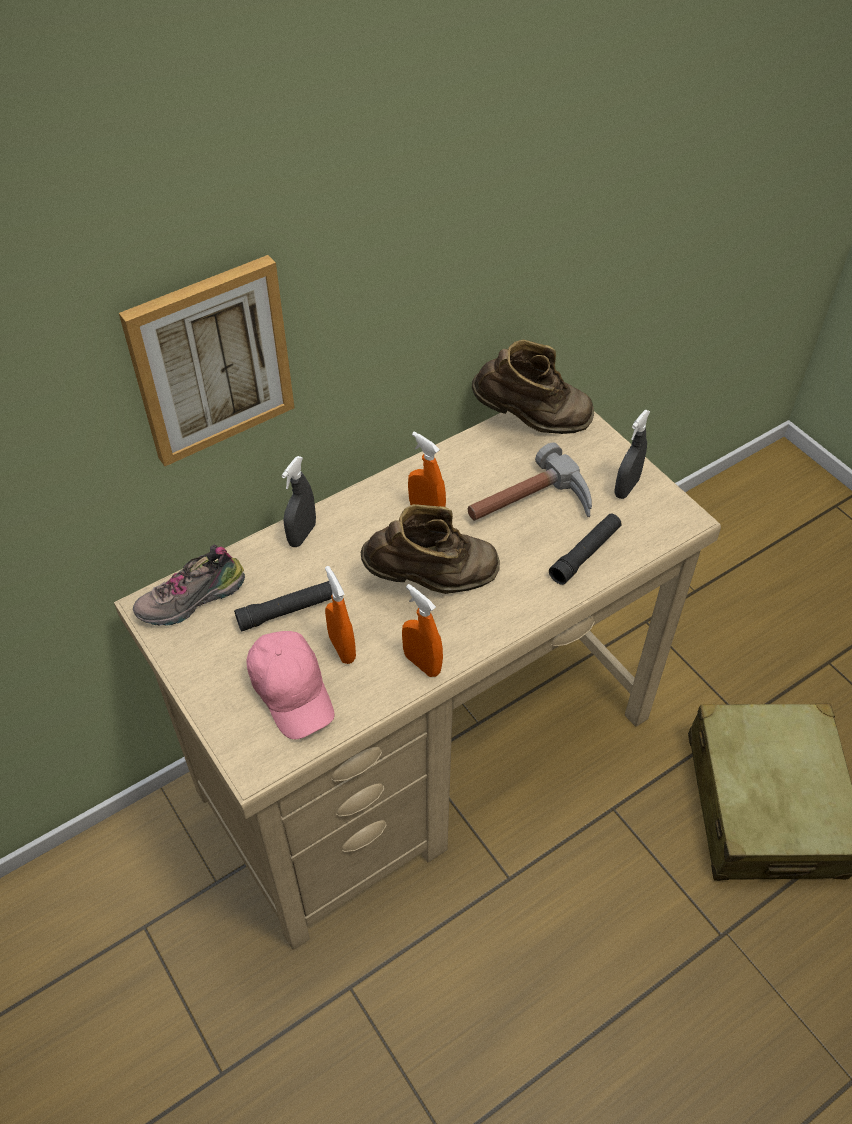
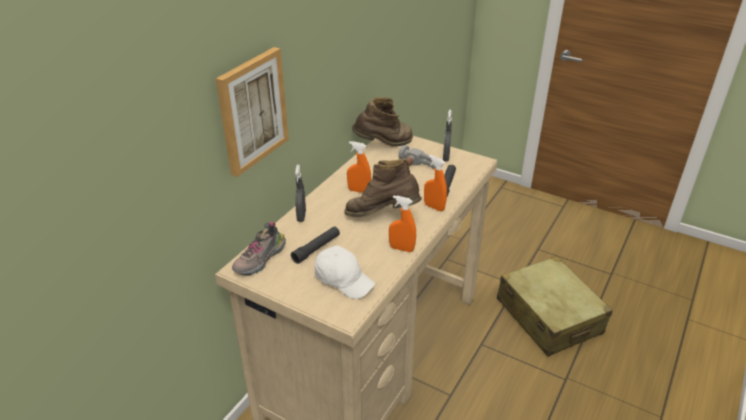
camera: 25 degrees left, 15 degrees down
(292, 691) = (344, 280): pink cap -> white cap
(342, 648) = (356, 255): orange spray bottle -> orange spray bottle (434, 207)
(432, 582) = (382, 216): brown boot -> brown boot turned 135 degrees counterclockwise

